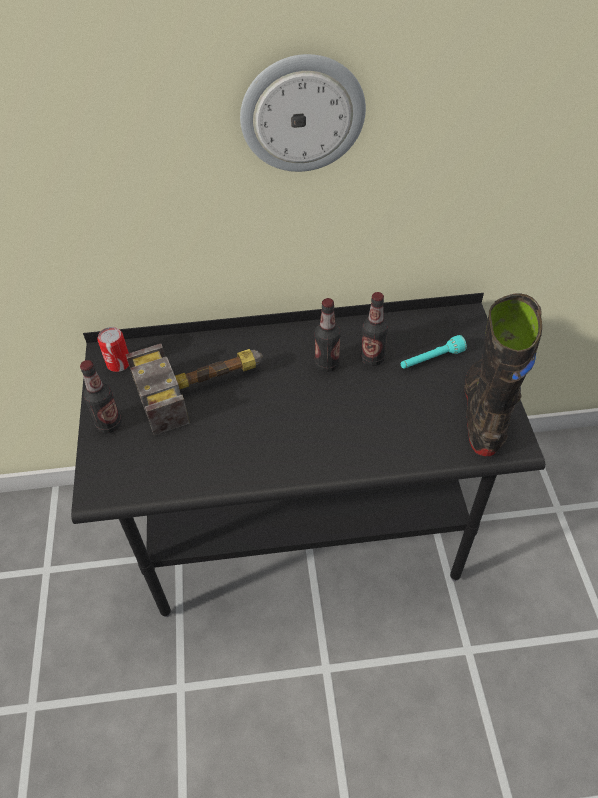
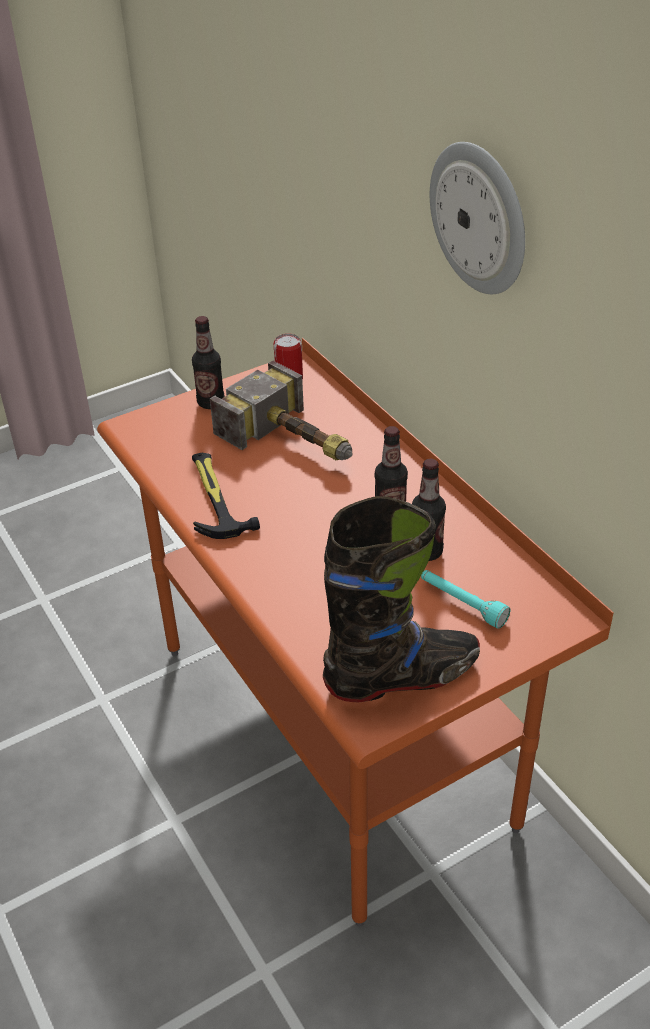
camera: 65 degrees right, 10 degrees down
(237, 460) = (214, 497): none -> hammer
(303, 534) = (333, 734): black desk -> orange desk

